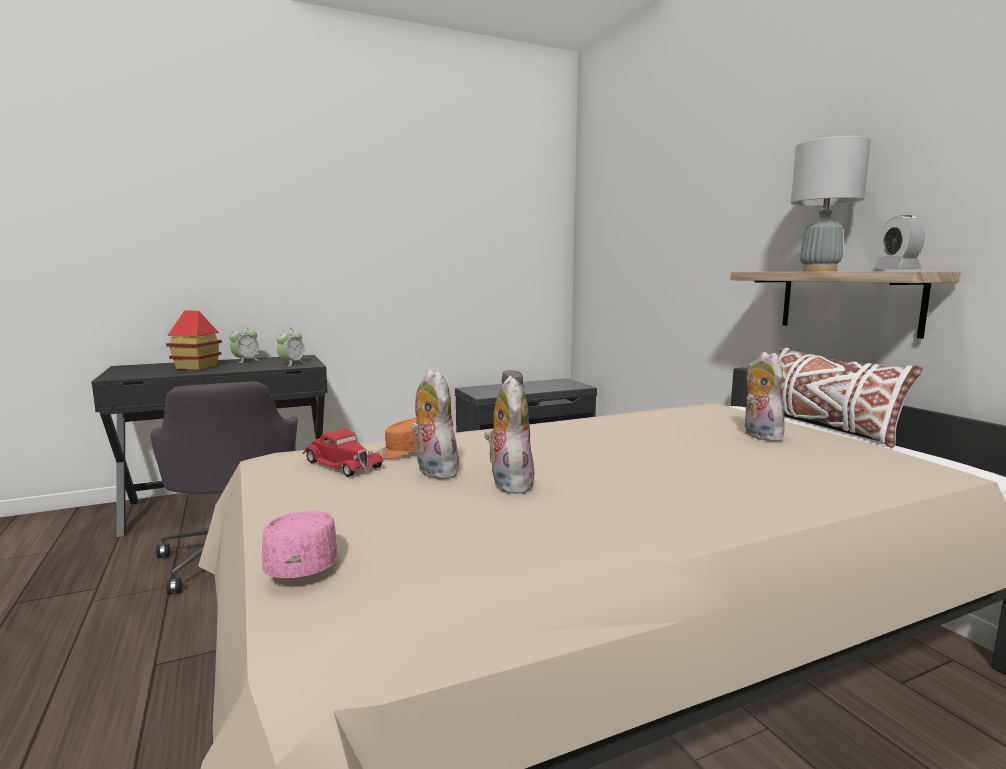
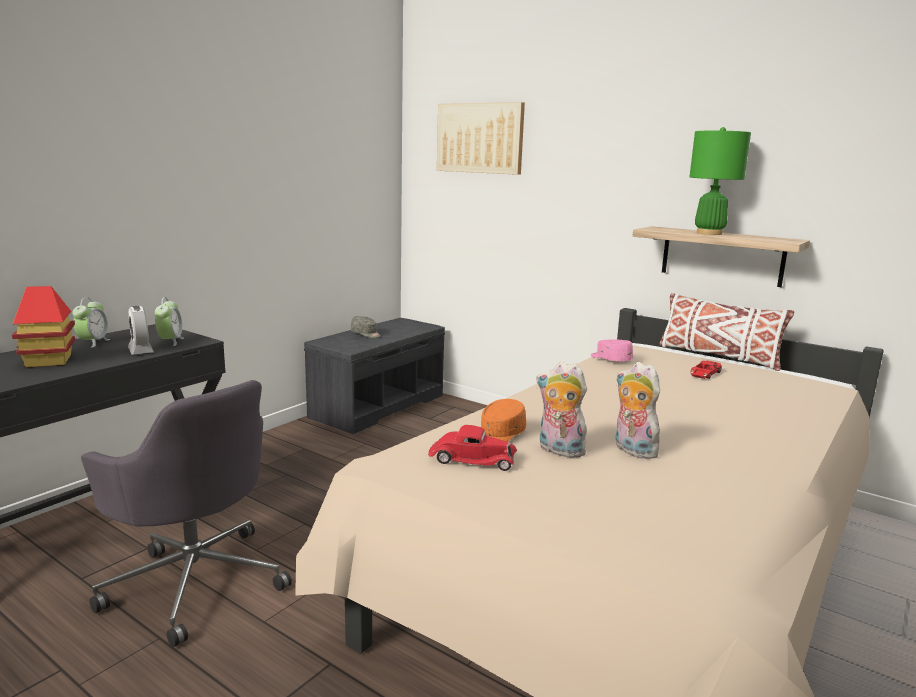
camera: 30 degrees left, 5 degrees up
(304, 561) = (629, 549): pink cap -> pink cap (610, 359)
(626, 199) = (480, 138): none -> picture
(759, 436) = (704, 374): plush toy -> red toy car
(819, 271) = (709, 233): grey table lamp -> green table lamp
(896, 271) = (772, 238): alarm clock -> alarm clock (141, 350)

